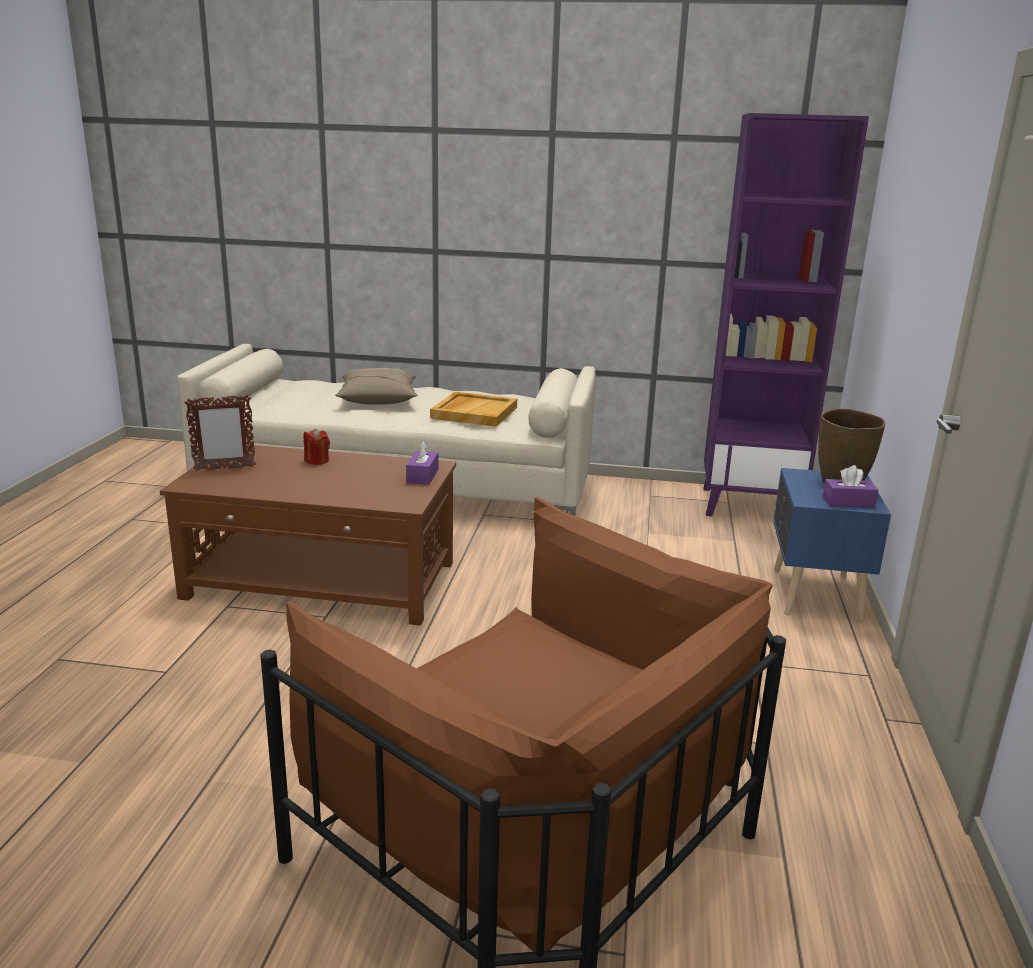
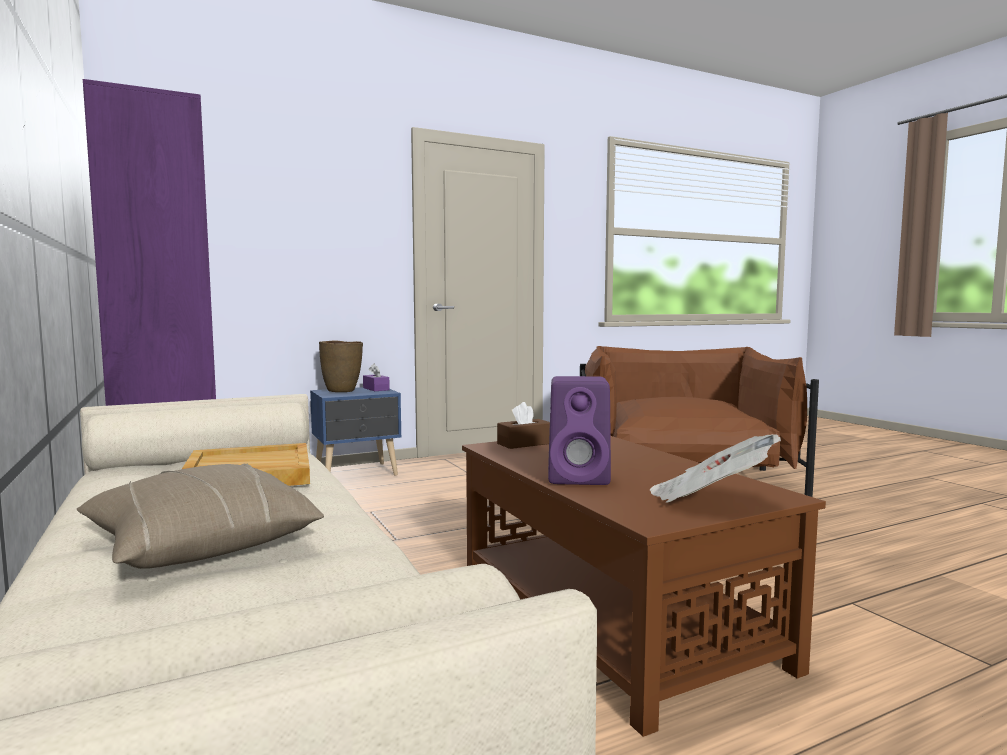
camera: 125 degrees left, 15 degrees down
(224, 468) = (709, 500): picture frame -> newspaper
(317, 461) = (580, 477): red candle -> purple speaker
(422, 476) = (524, 443): purple tissue box -> brown tissue box

